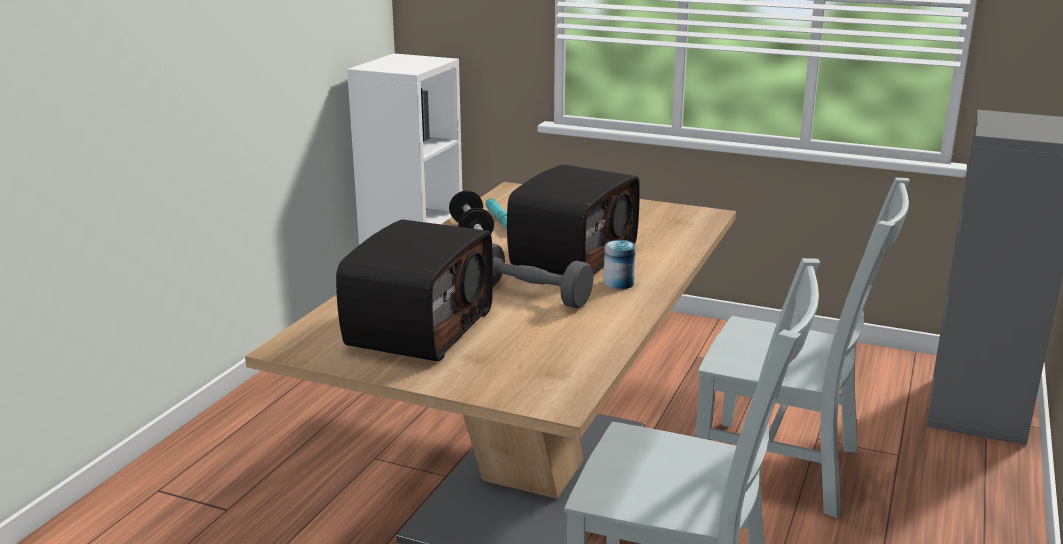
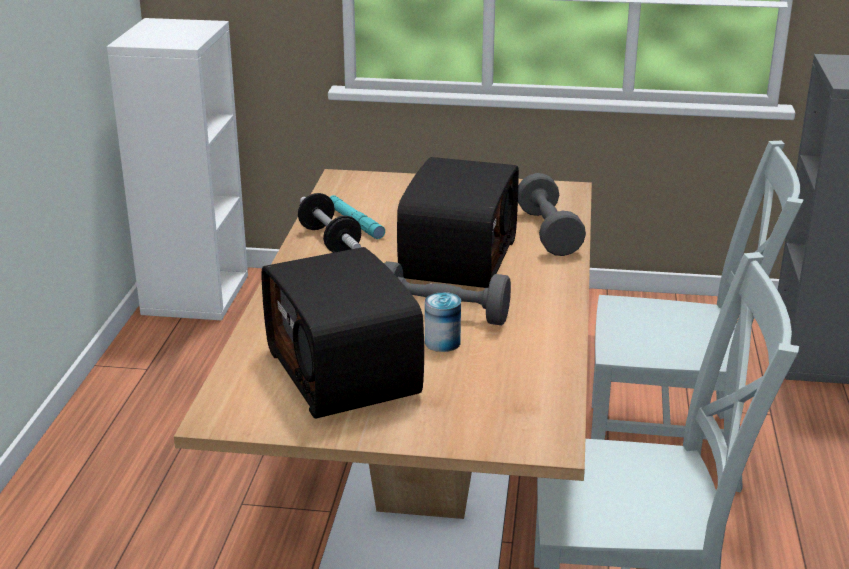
camera: 15 degrees left, 5 degrees up
(418, 327) = (346, 372): radio -> radio turned 150 degrees clockwise
(618, 283) = (524, 287): can -> can (442, 342)
(669, 244) = (548, 233): none -> grey dumbbell

